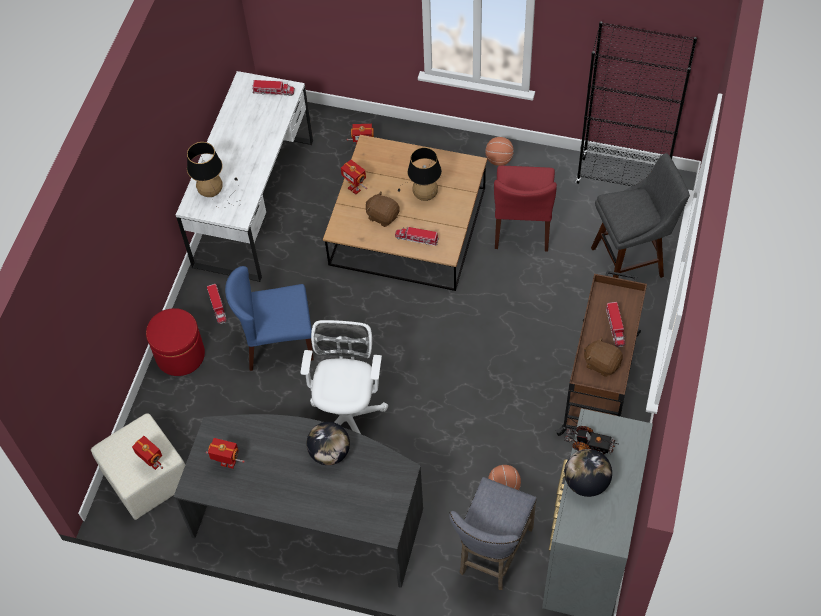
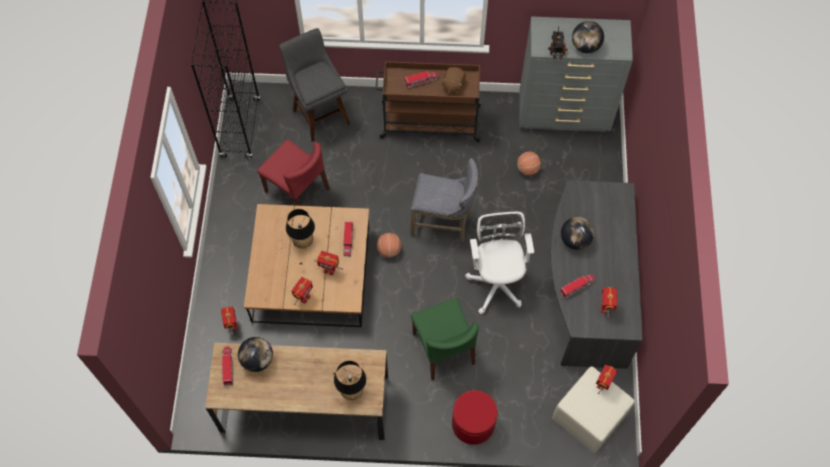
camera: 105 degrees left, 5 degrees up
(217, 306) = (419, 406): toy truck -> toy truck (577, 287)
(254, 202) = (305, 404): white desk -> brown desk
(273, 116) = (257, 360): none -> globe
(278, 342) = (444, 349): blue chair -> green chair
(347, 415) = (496, 282): white office chair -> white office chair turned 90 degrees clockwise
(383, 216) = (329, 270): brown plush toy -> toy robot
(492, 554) = (578, 168): grey stool -> grey stool (444, 223)
(499, 159) = (232, 217): basketball -> basketball (389, 250)
(522, 225) = (298, 190): red chair -> red chair turned 45 degrees clockwise

